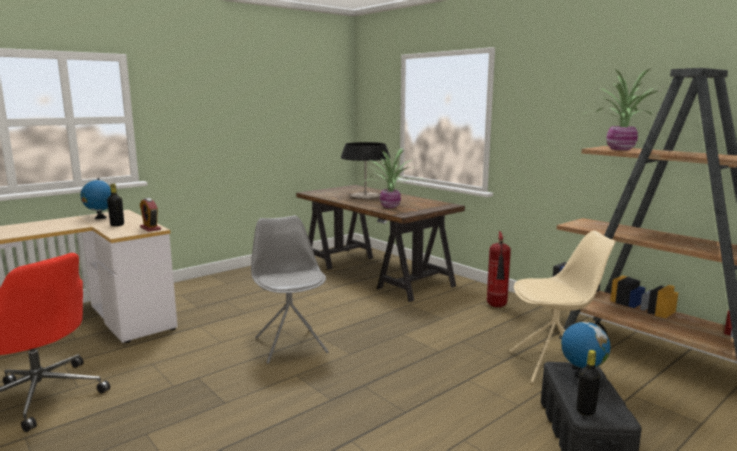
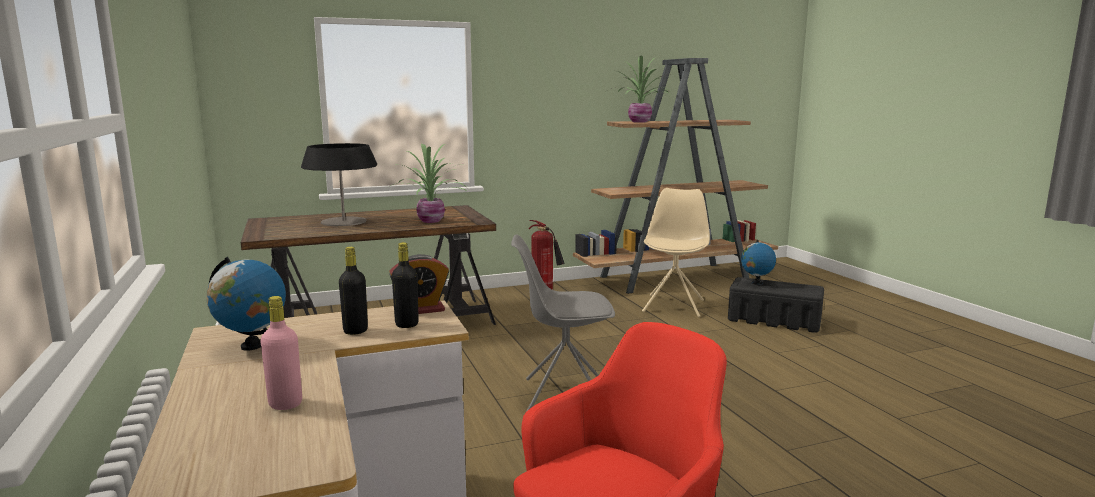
camera: 70 degrees left, 0 degrees up
(29, 230) = (285, 404): none -> pink bottle
(585, 411) = (805, 292): black bottle -> black bottle (407, 324)

